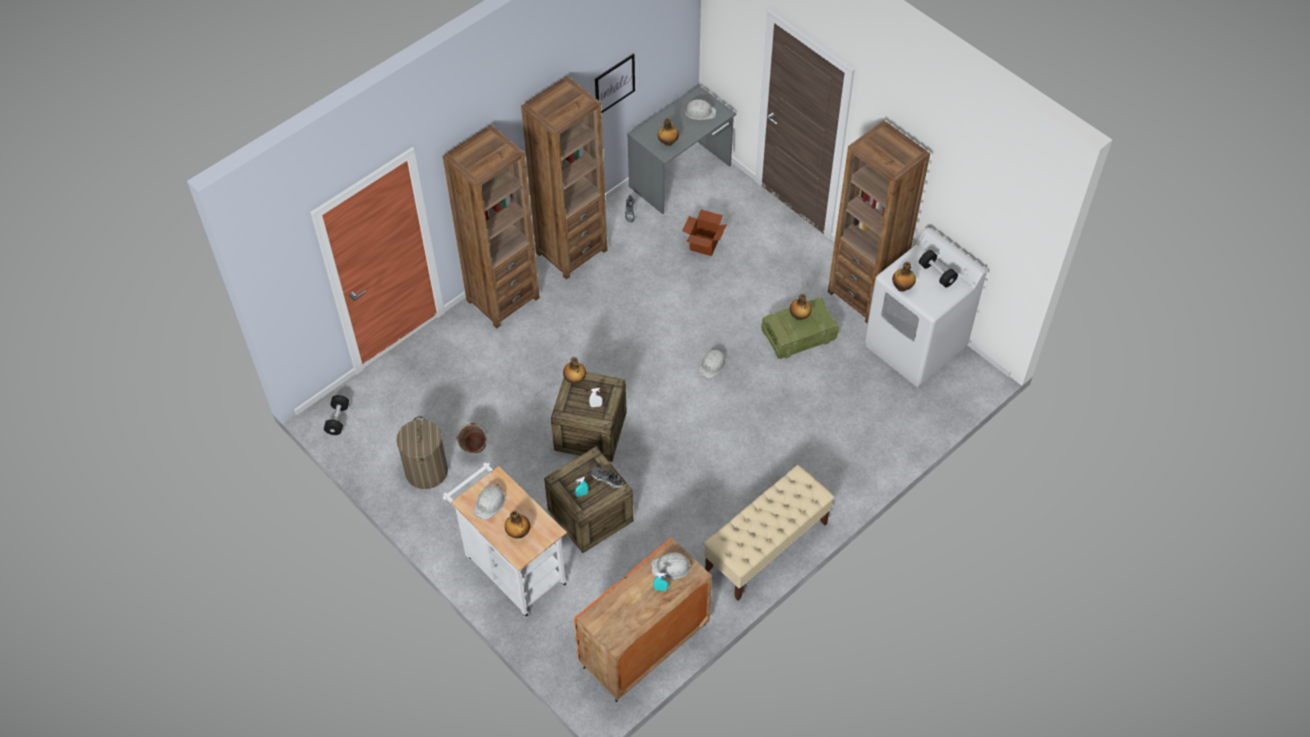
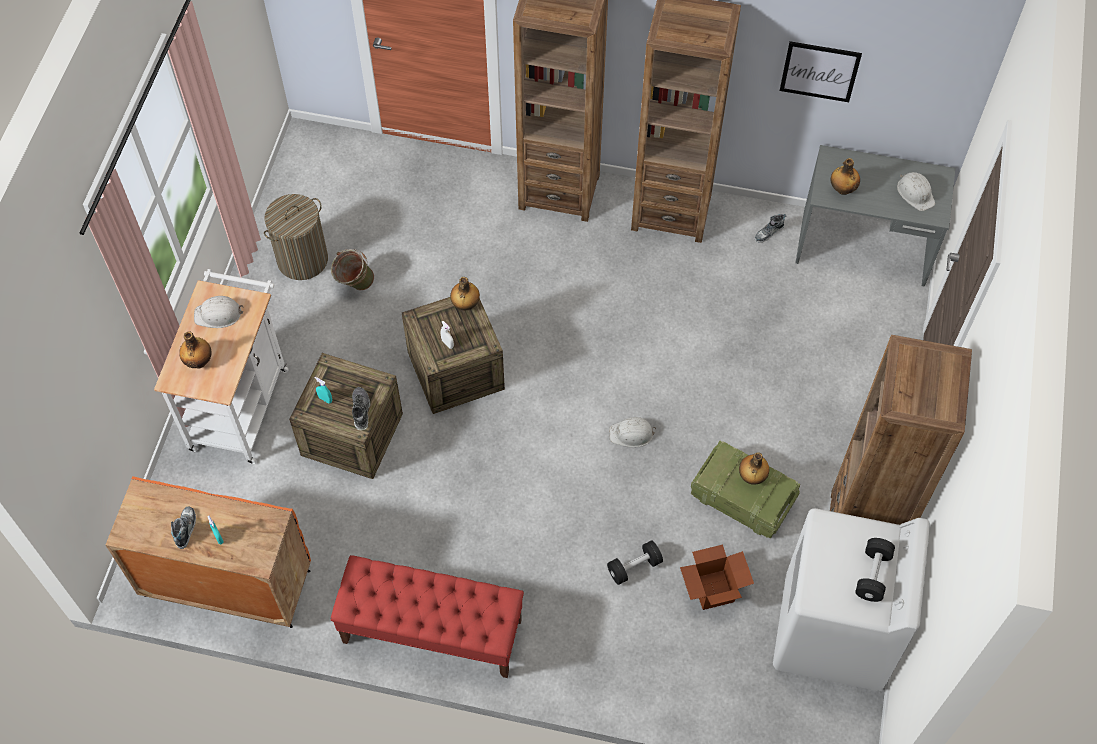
camera: 55 degrees right, 5 degrees up
(338, 419) = (308, 151): black dumbbell -> black dumbbell (634, 567)
(639, 604) = (185, 528): none -> shoe
(671, 567) = (252, 532): white hard hat -> none
(704, 245) = (788, 327): cardboard box -> cardboard box (713, 590)
(766, 547) = (431, 631): beige bench -> red bench
(902, 287) = (818, 546): bottle -> none

